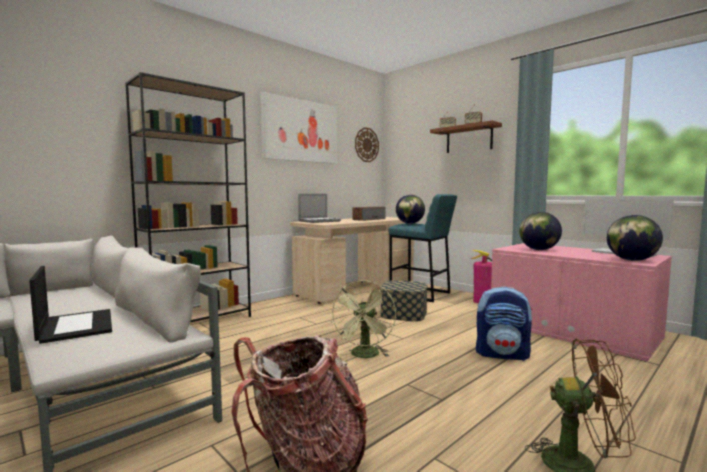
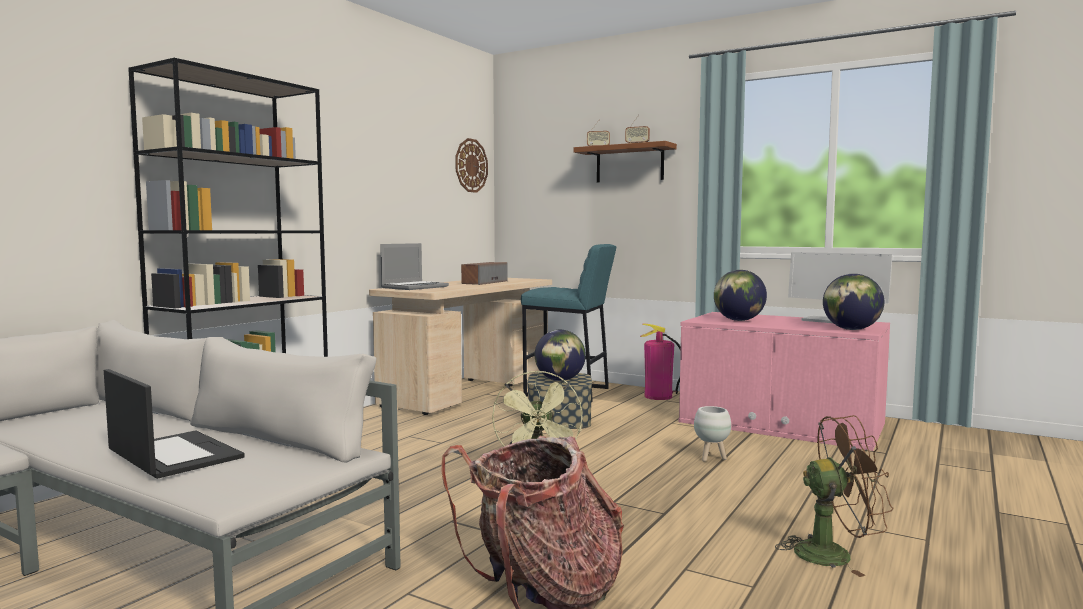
camera: 15 degrees left, 0 degrees up
(300, 131) = (380, 144): picture -> none
(410, 223) = (550, 287): globe -> globe (560, 380)
(502, 354) = (711, 458): backpack -> white planter

